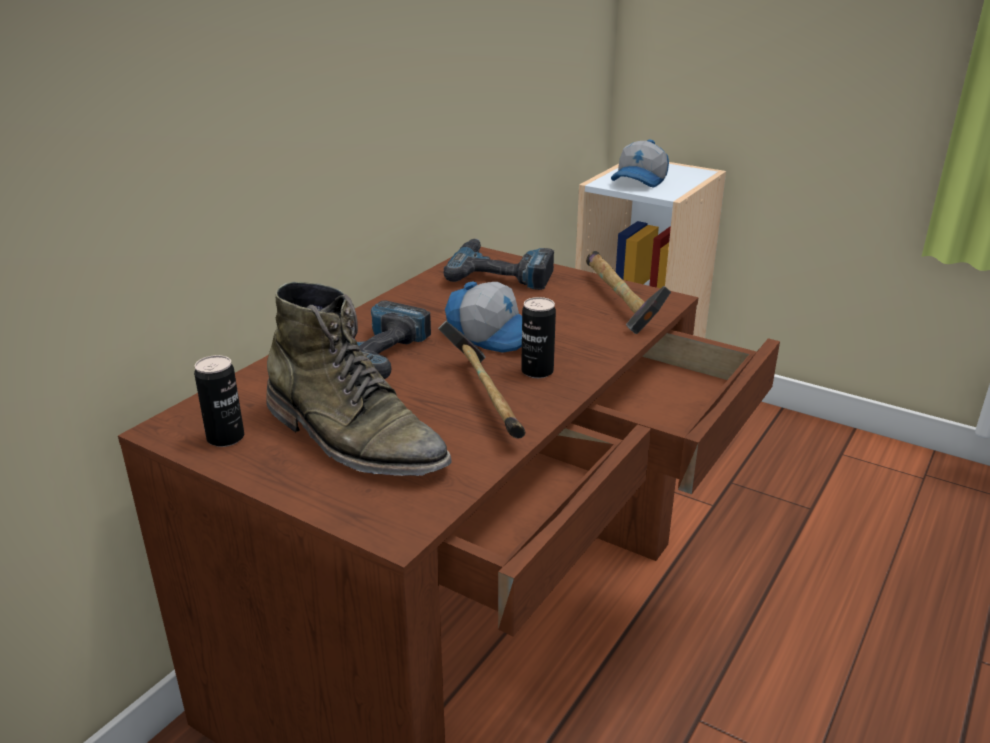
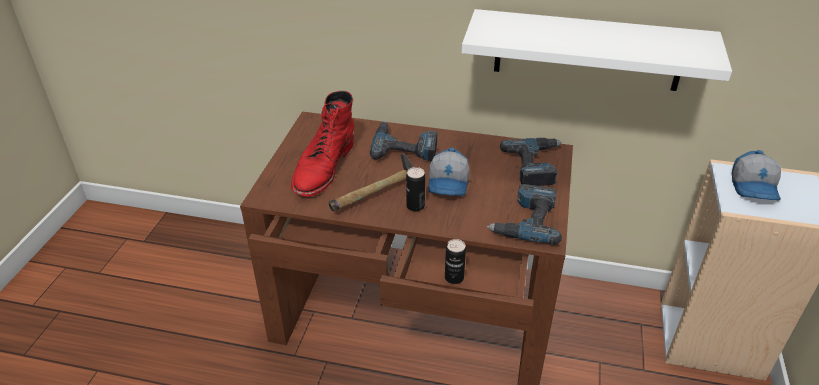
camera: 70 degrees right, 10 degrees up
(225, 438) = (310, 135): can -> can (454, 277)
(354, 438) = (323, 167): green boot -> red boot
(460, 95) = (588, 50): none -> white shelf
(618, 303) = (526, 220): hammer -> power drill
(640, 180) = (754, 187): cap -> cap turned 90 degrees counterclockwise

